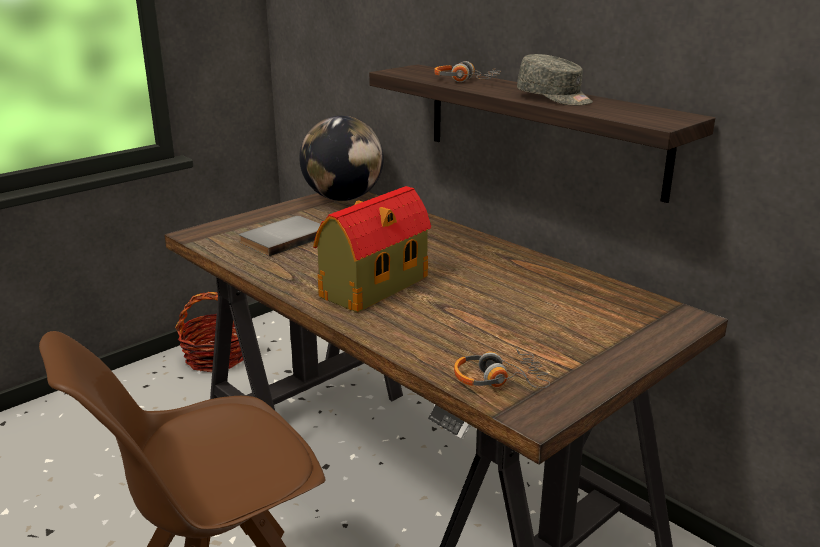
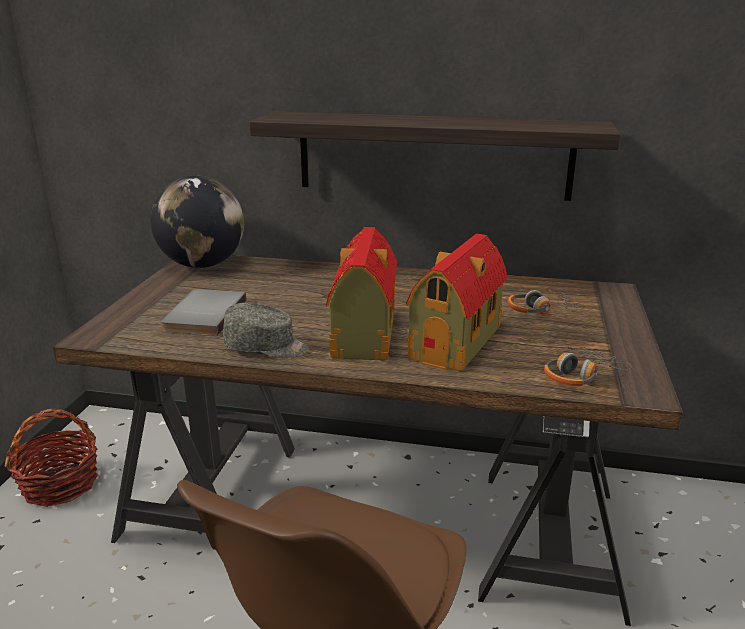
camera: 35 degrees left, 0 degrees up
(441, 316) = (457, 341): none -> toy house
(466, 81) = (364, 118): headphones -> headphones (542, 310)
(554, 98) = (474, 122): grey cap -> grey cap (266, 347)

